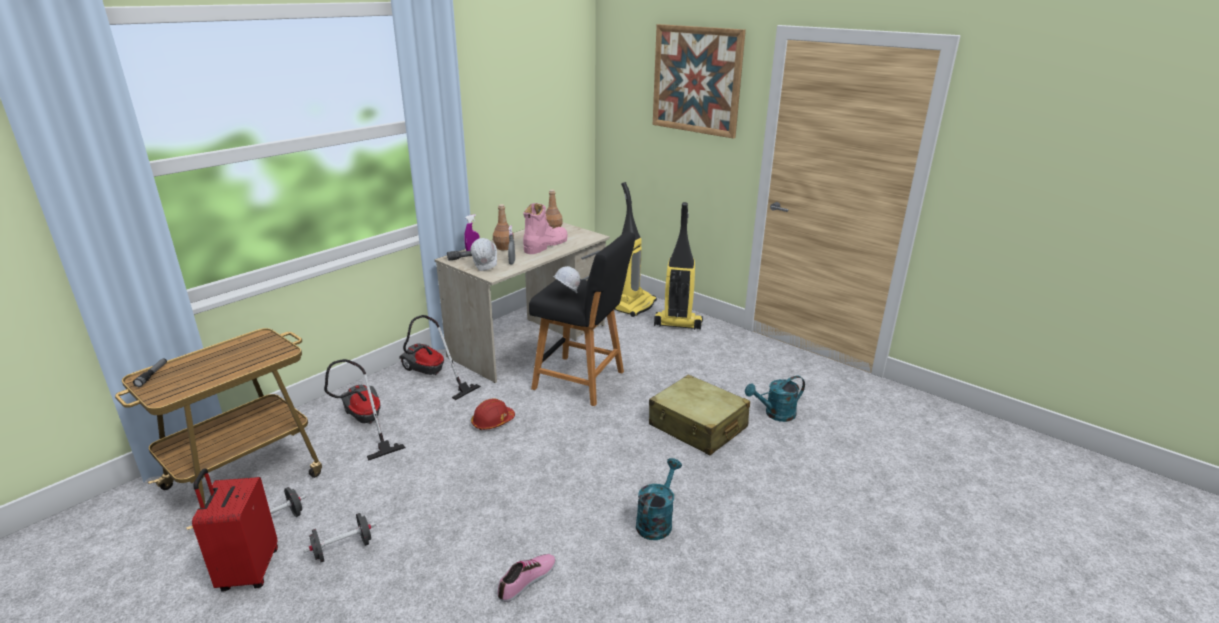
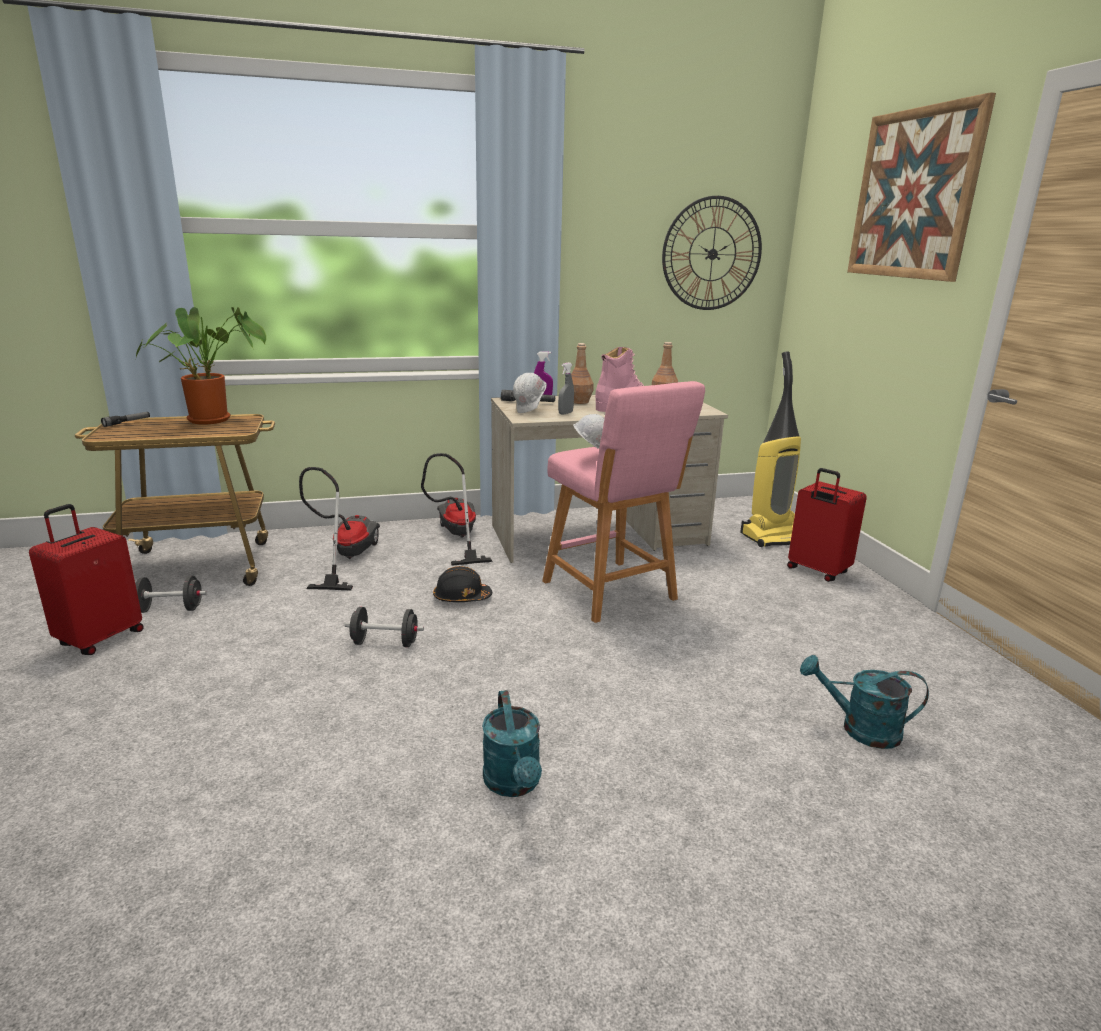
camera: 35 degrees right, 5 degrees down
(234, 346) = (214, 419): none -> potted plant
(343, 549) = (183, 655): black dumbbell -> black dumbbell (385, 643)
(493, 422) = (461, 598): red hard hat -> black hard hat
(527, 580) = (286, 772): shoe -> none
(552, 114) = (712, 254): none -> wall clock
(583, 381) = (612, 593): black stool -> pink stool
(656, 520) = (514, 784): turquoise watering can -> turquoise watering can turned 105 degrees clockwise
(677, 324) = (817, 571): vacuum cleaner -> red suitcase
(698, 426) = (710, 697): beige suitcase -> none

